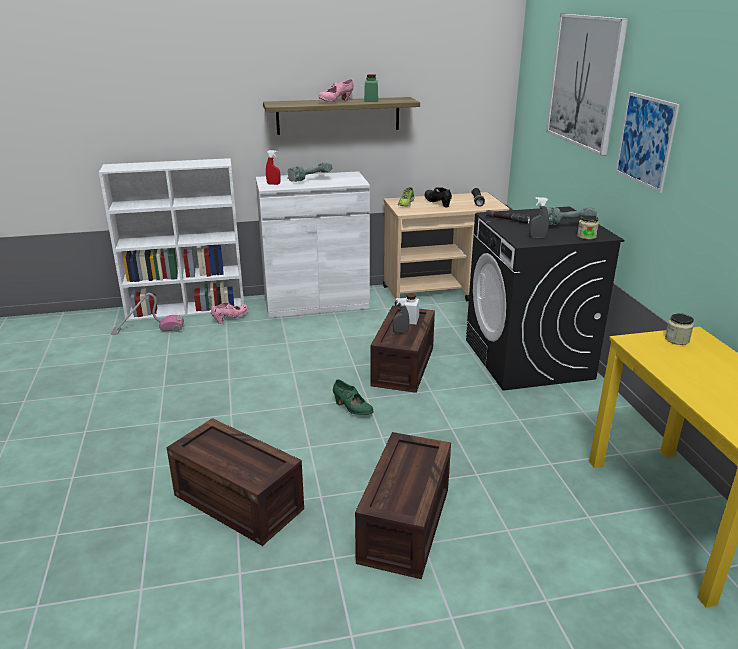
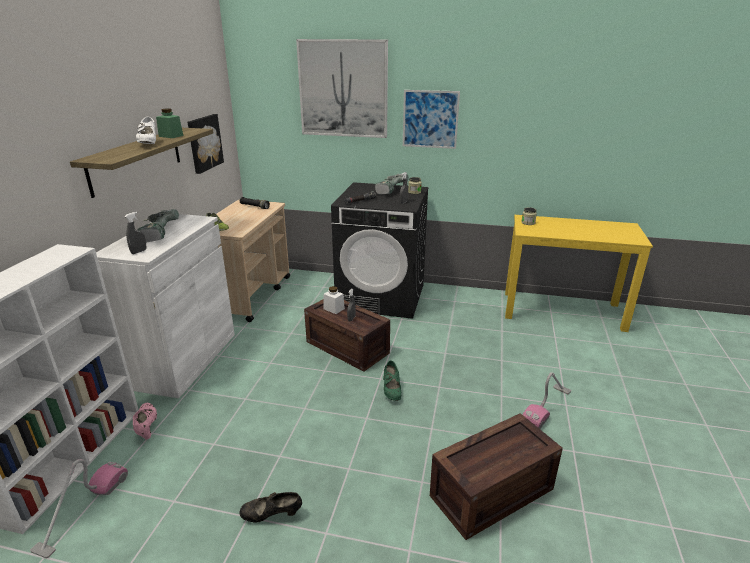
camera: 65 degrees left, 0 degrees up
(273, 184) = (139, 252): red spray bottle -> grey spray bottle
(336, 102) = (149, 144): pink shoe -> white shoe
(352, 409) = (391, 390): green shoe -> green shoe turned 105 degrees clockwise
(406, 526) = (547, 406): crate -> vacuum cleaner
(437, 203) = (237, 218): black shoe -> black shoe (272, 516)
(447, 119) = (204, 143): none -> picture

